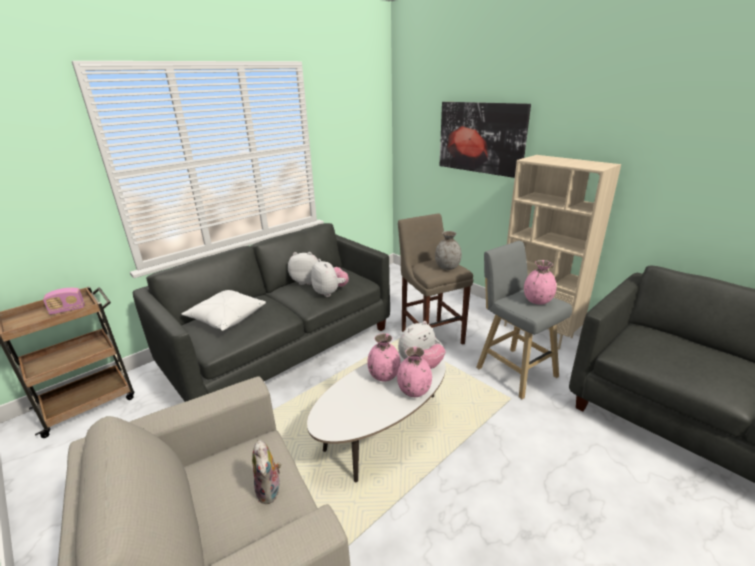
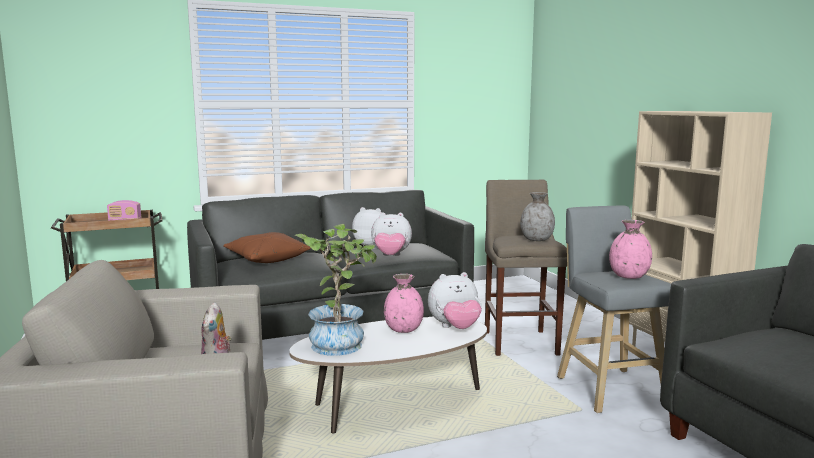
camera: 20 degrees right, 15 degrees down
(226, 318) = (266, 259): white pillow -> brown pillow
(330, 292) = (391, 256): plush toy -> plush toy turned 105 degrees clockwise
(346, 407) = (341, 342): none -> potted plant
(413, 391) = (426, 344): pink vase -> none
(481, 138) = (620, 97): picture -> none

